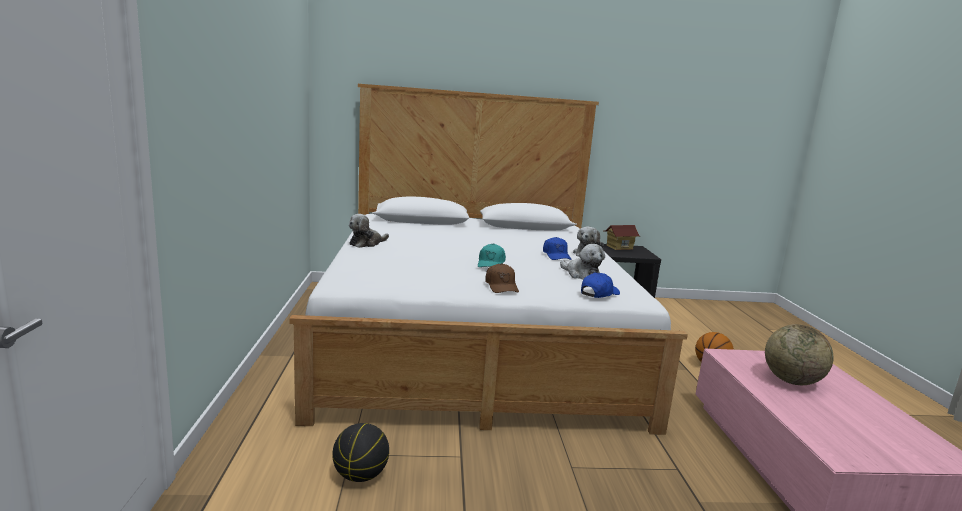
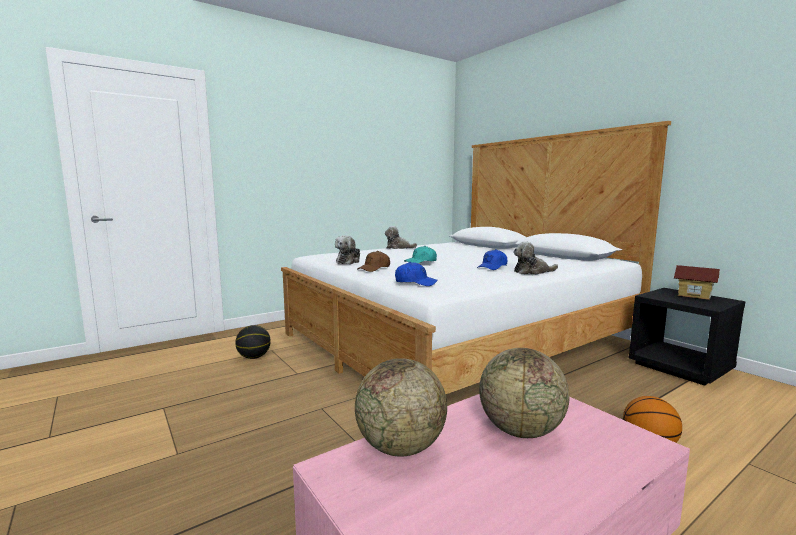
camera: 60 degrees right, 5 degrees down
(581, 275) = (457, 276): plush toy -> plush toy (349, 261)
(811, 424) = (401, 447): none -> globe

